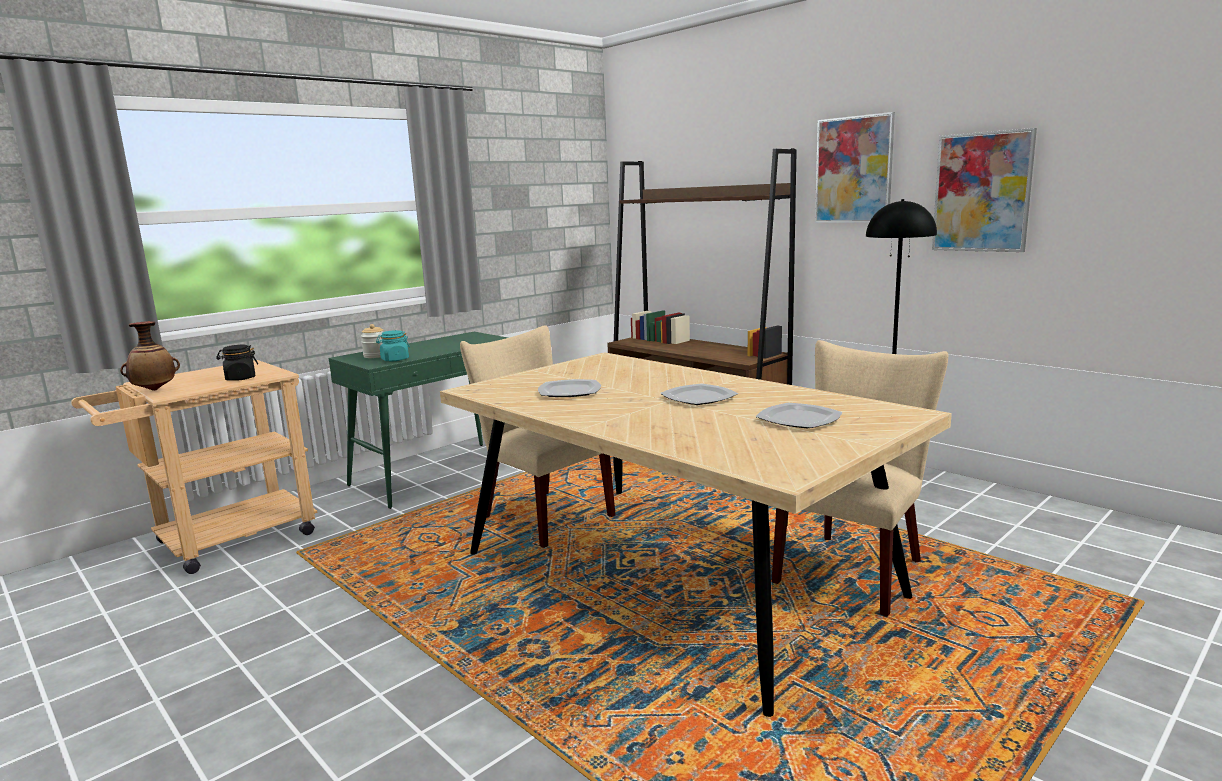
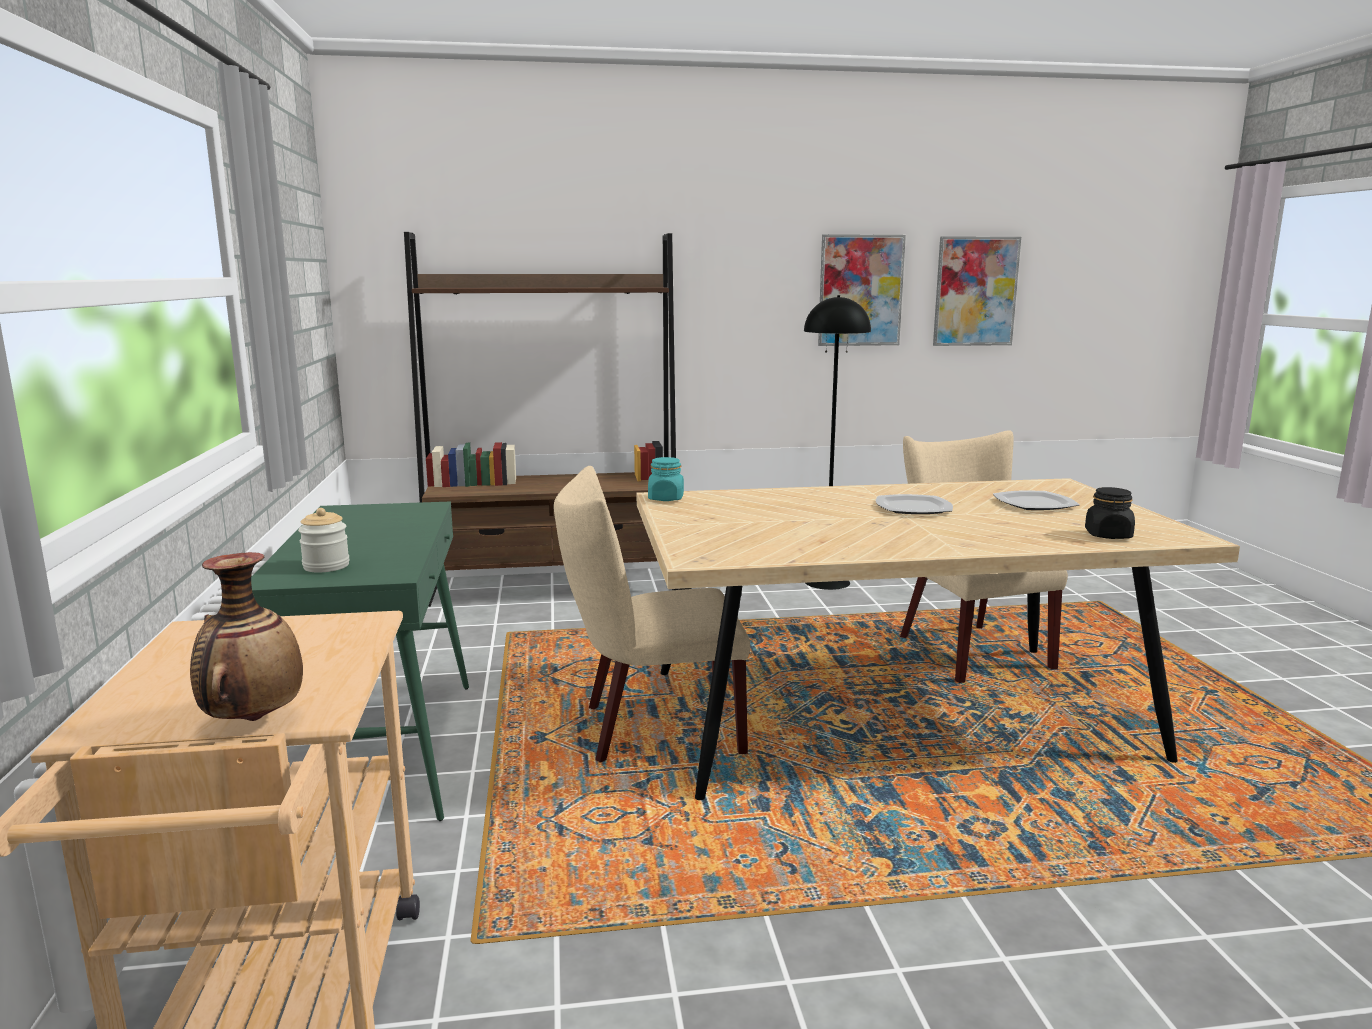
camera: 55 degrees left, 0 degrees up
(240, 378) = (332, 647): black jar -> black jar (1108, 535)
(394, 359) = (393, 562): turquoise jar -> turquoise jar (666, 498)
(570, 391) = (798, 531): plate -> none
(853, 170) = (731, 263): picture -> picture (975, 291)

